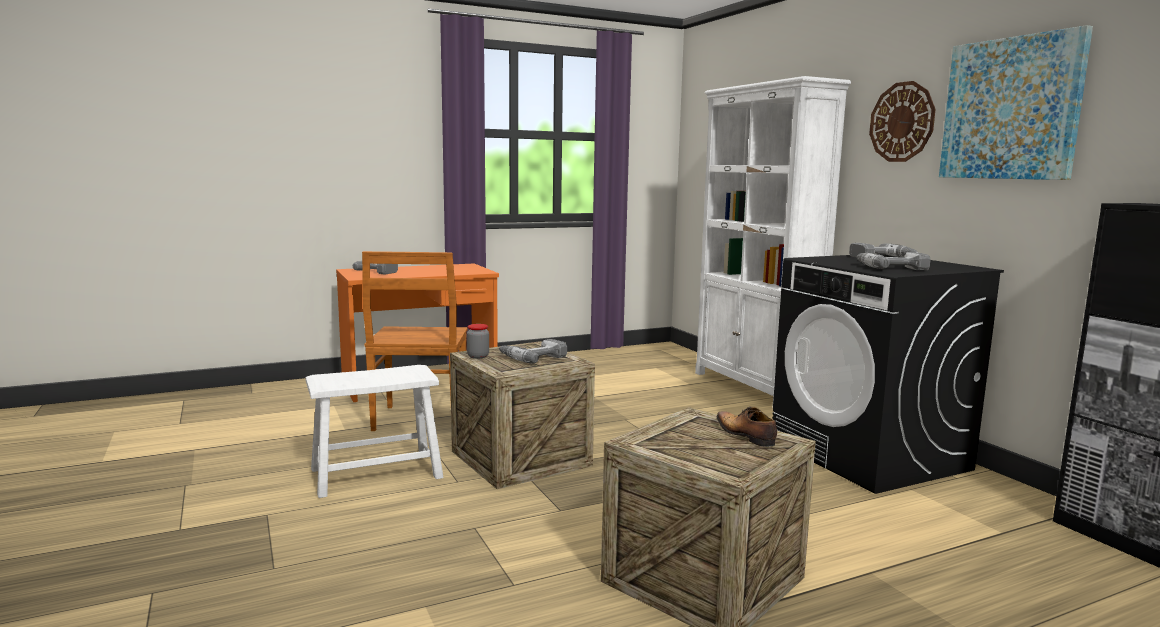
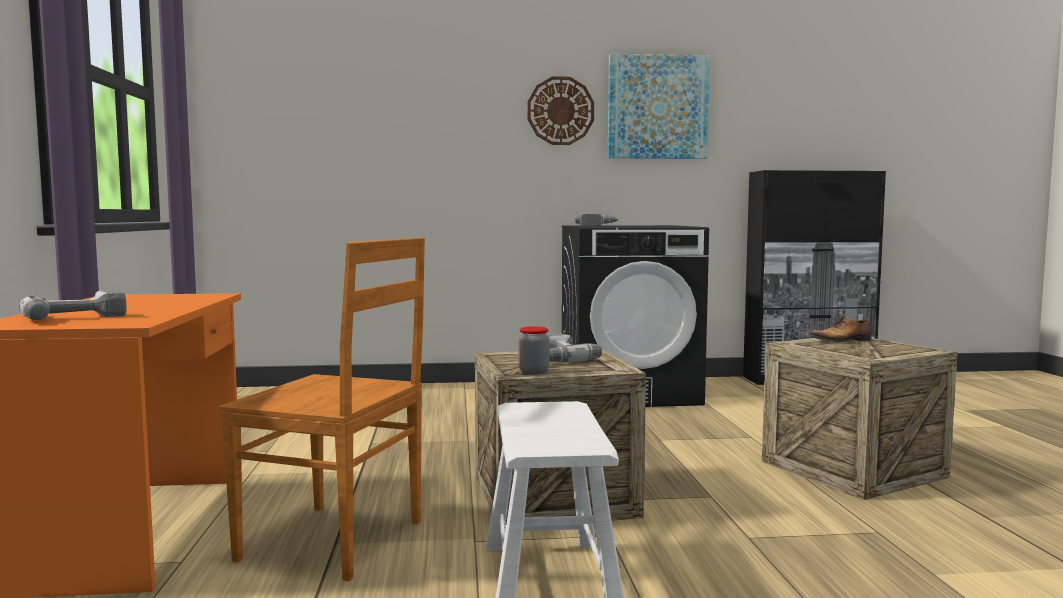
camera: 70 degrees left, 5 degrees down
(754, 387) = (428, 389): white bookcase -> none
(890, 267) = (656, 226): power drill -> none

